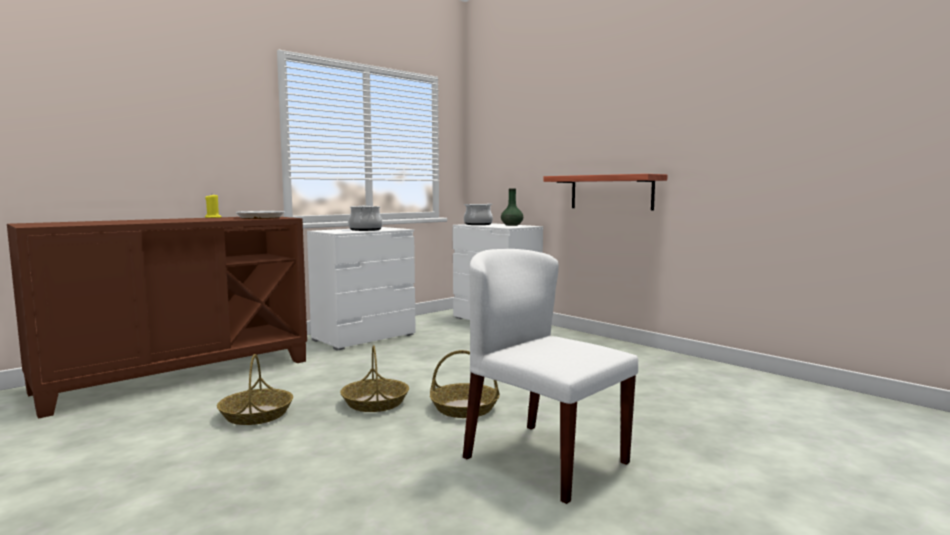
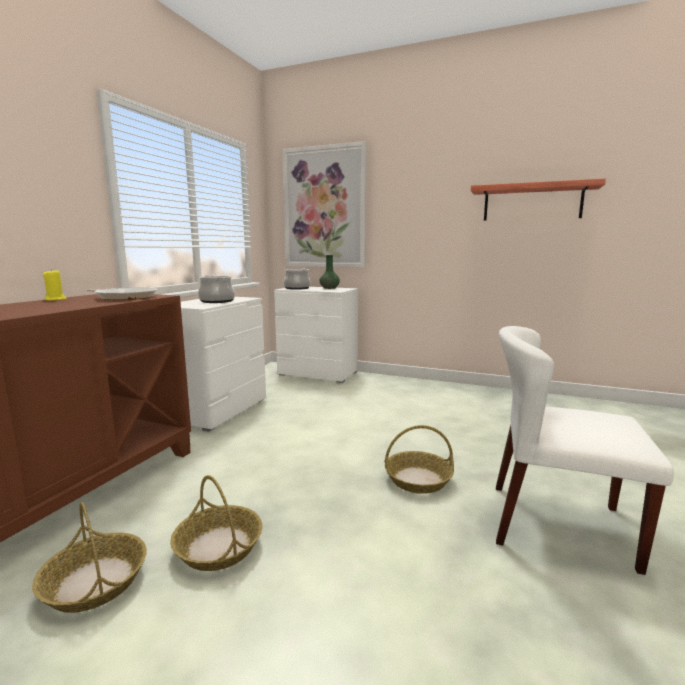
camera: 25 degrees left, 5 degrees up
(375, 403) = (329, 493): basket -> basket (94, 582)
(514, 137) = (324, 208): none -> picture
(611, 192) = (427, 259): shelf -> shelf (532, 203)

